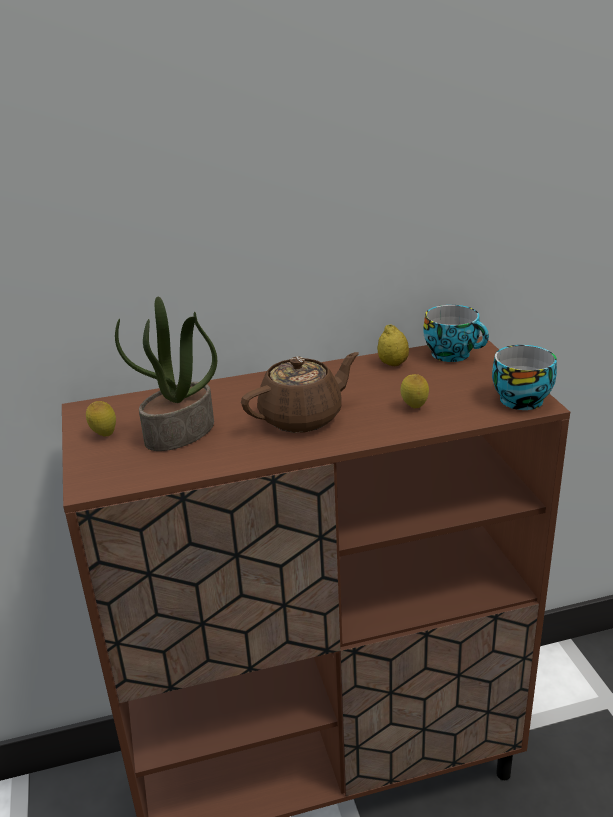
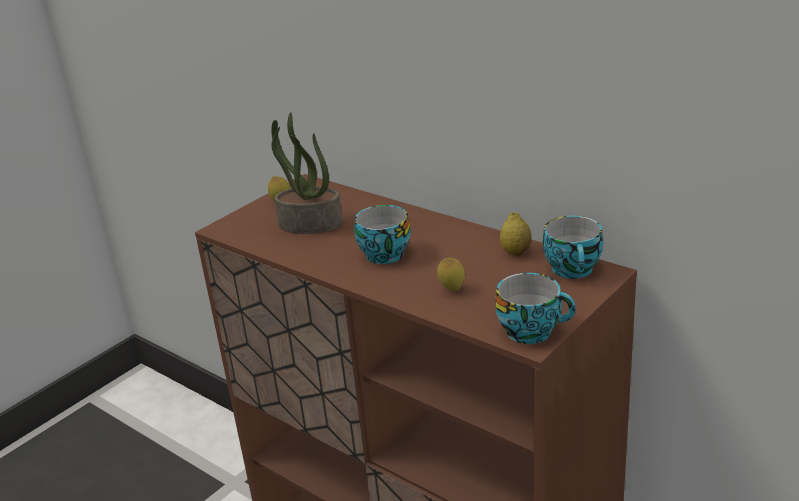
camera: 55 degrees right, 0 degrees up
(302, 417) = (381, 254): brown teapot -> cup

